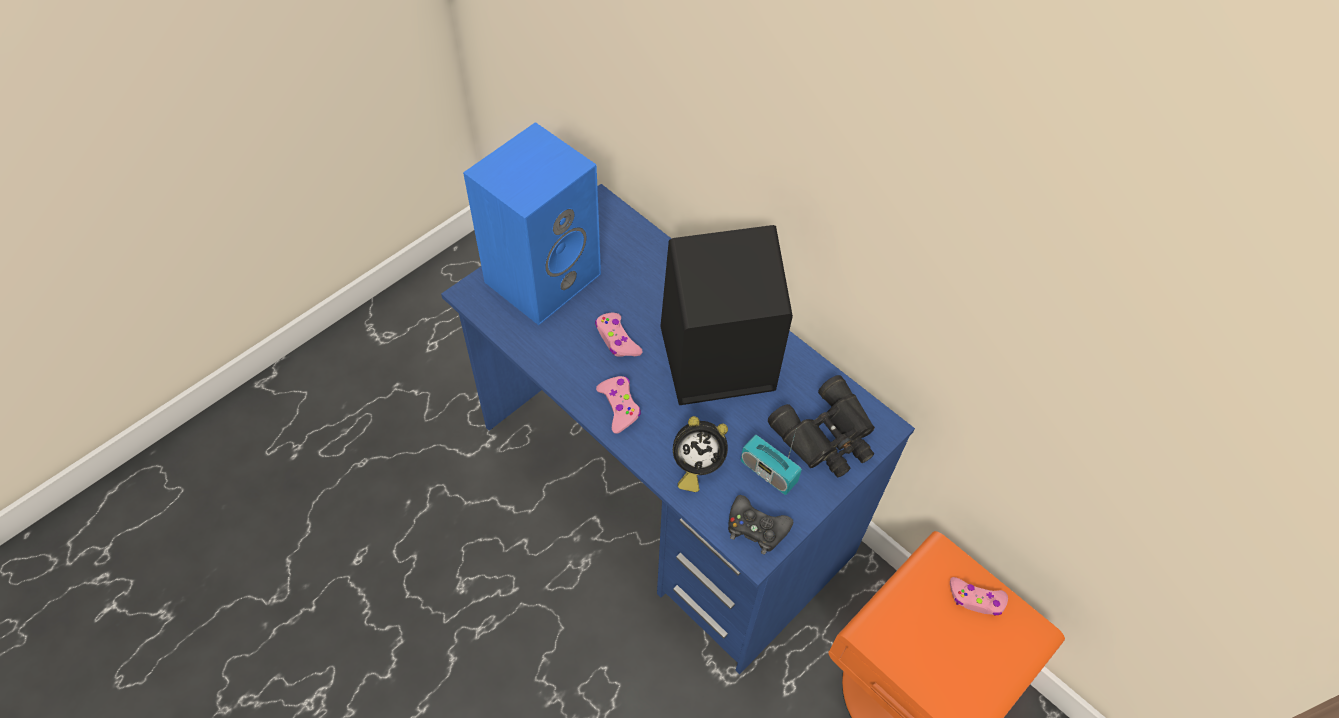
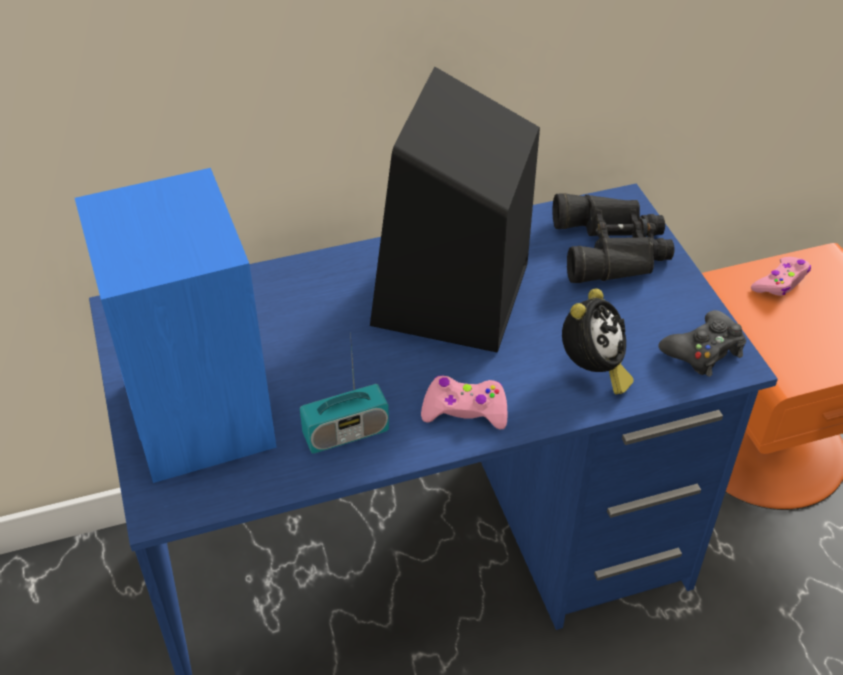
camera: 60 degrees left, 10 degrees down
(617, 340) = (359, 374): pink game controller -> none
(768, 472) = (634, 312): radio -> radio (346, 433)

